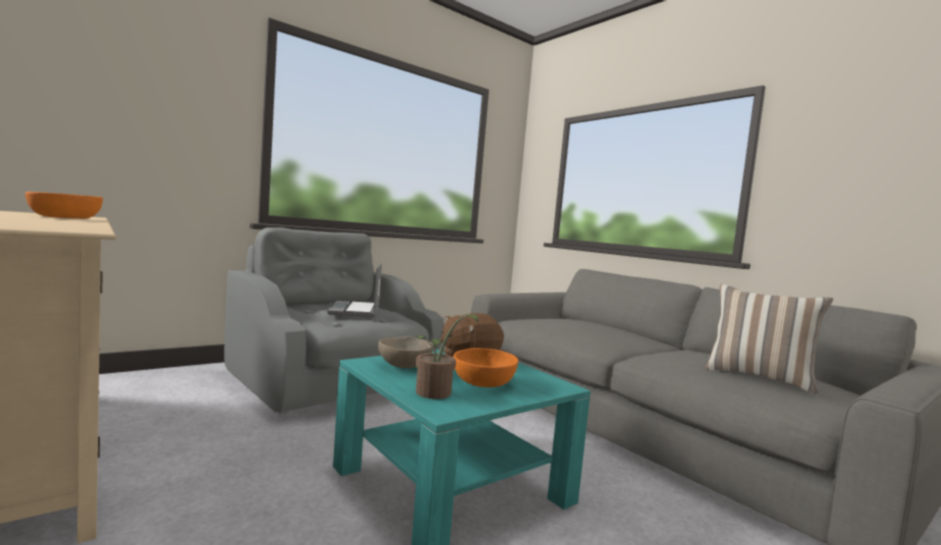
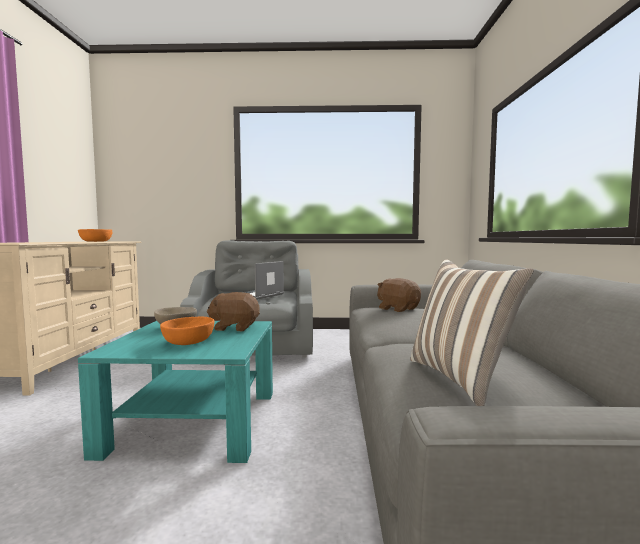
camera: 40 degrees right, 0 degrees up
(435, 394) = (135, 343): potted plant -> none
(558, 321) = (398, 309): none -> brown plush toy

